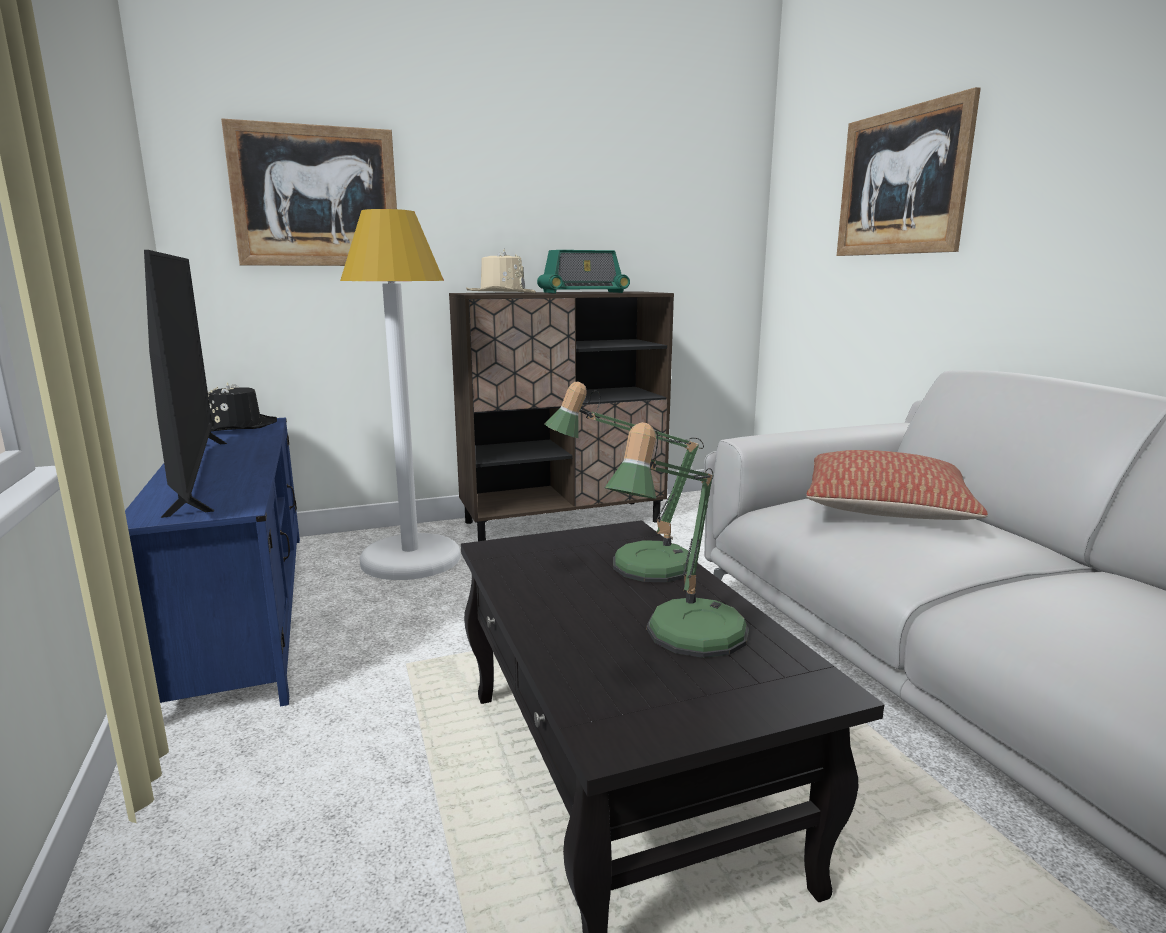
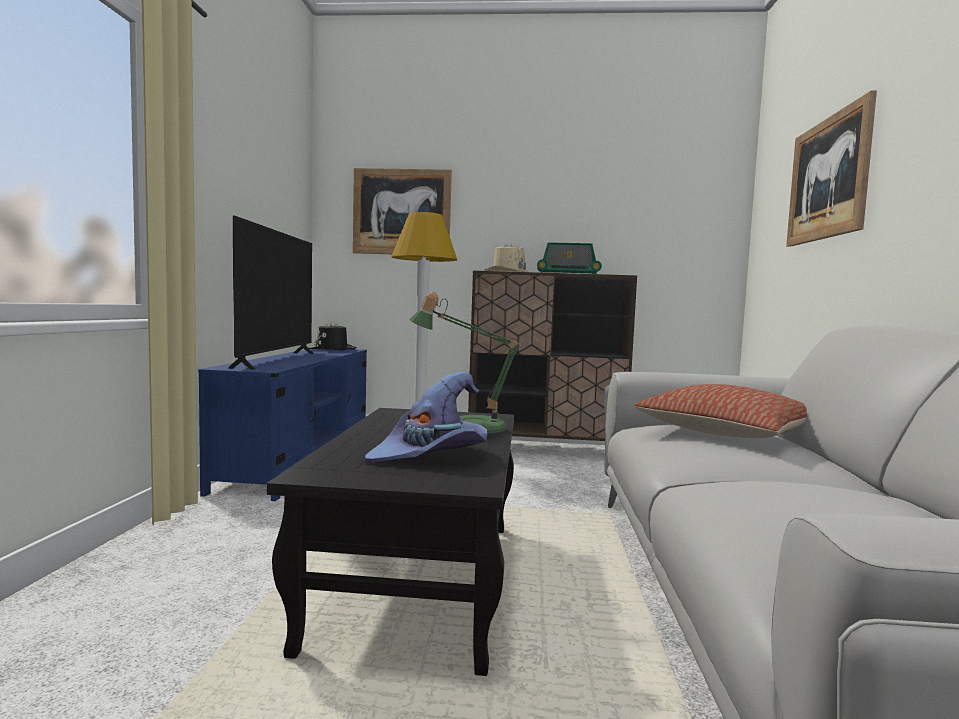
camera: 25 degrees right, 10 degrees down
(685, 638) = (431, 455): table lamp -> purple hat

